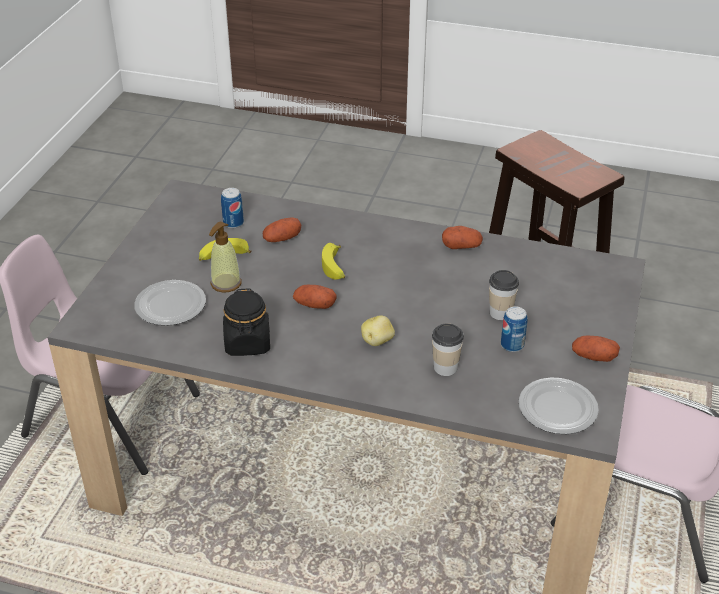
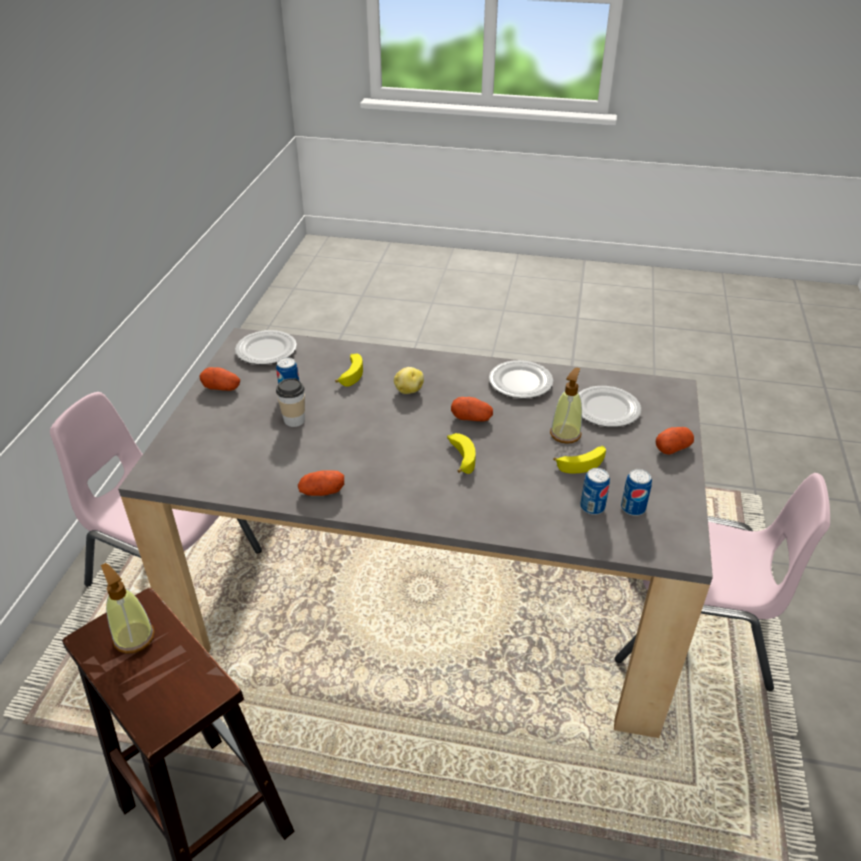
camera: 175 degrees right, 0 degrees up
(200, 221) = (633, 508): none -> can
(247, 343) = (521, 383): black jar -> plate
(282, 238) = (527, 489): potato -> potato (672, 448)
(445, 368) = (350, 373): cup -> banana
(576, 174) = (134, 637): none -> soap dispenser

